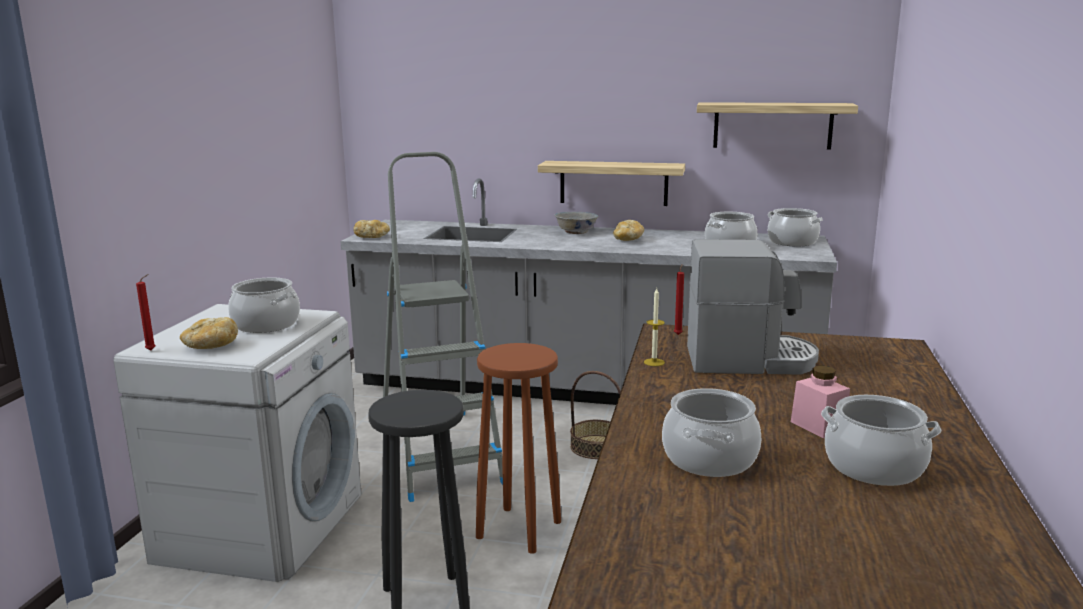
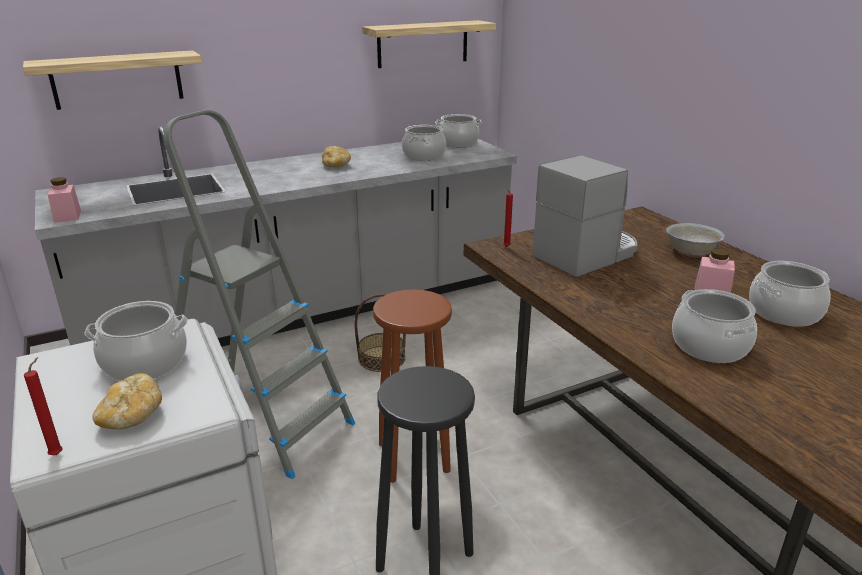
camera: 40 degrees left, 10 degrees up
(372, 237) = (67, 216): bread -> pink jar
(575, 232) = (275, 166): white bowl -> white bowl (691, 252)
(613, 183) = (293, 112): shelf -> shelf (117, 79)
(654, 362) = (536, 277): candle -> none

